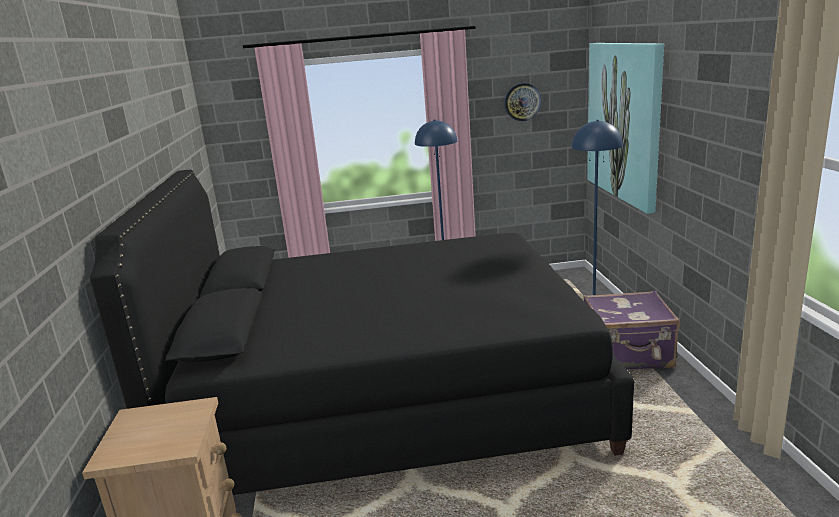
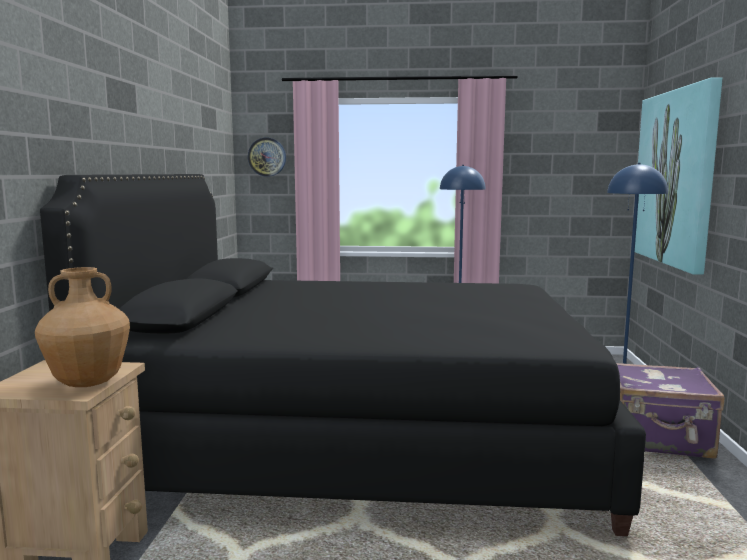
camera: 10 degrees right, 10 degrees down
(182, 434) = (87, 383): none -> brown vase
(522, 102) = (563, 161): wall clock -> wall clock (267, 157)

